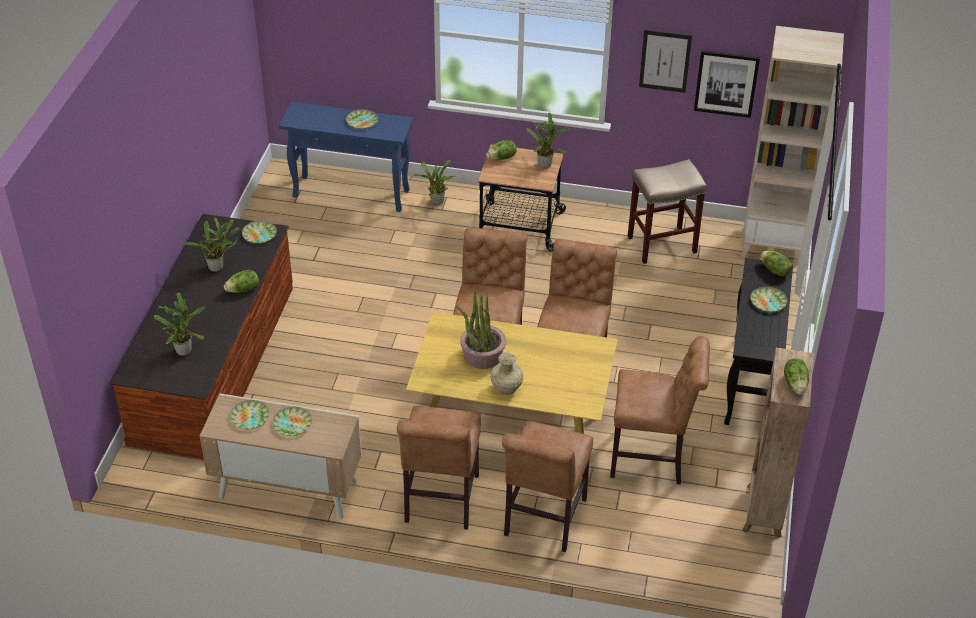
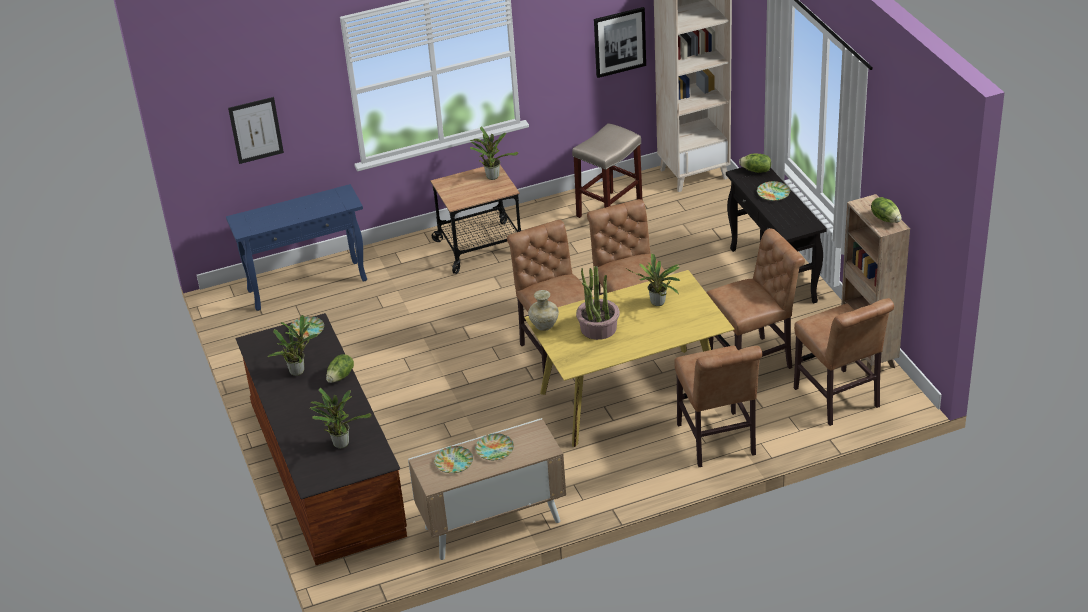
camera: 30 degrees left, 5 degrees down
(362, 121) = (308, 205): plate -> none
(436, 203) = (391, 260): potted plant -> potted plant (658, 304)
(440, 502) = (626, 470): brown chair -> brown chair (839, 400)
(502, 158) = (451, 186): lettuce -> none
(506, 388) = (641, 342): beige vase -> beige vase (544, 326)
(665, 61) = (564, 41): picture -> picture (256, 130)

